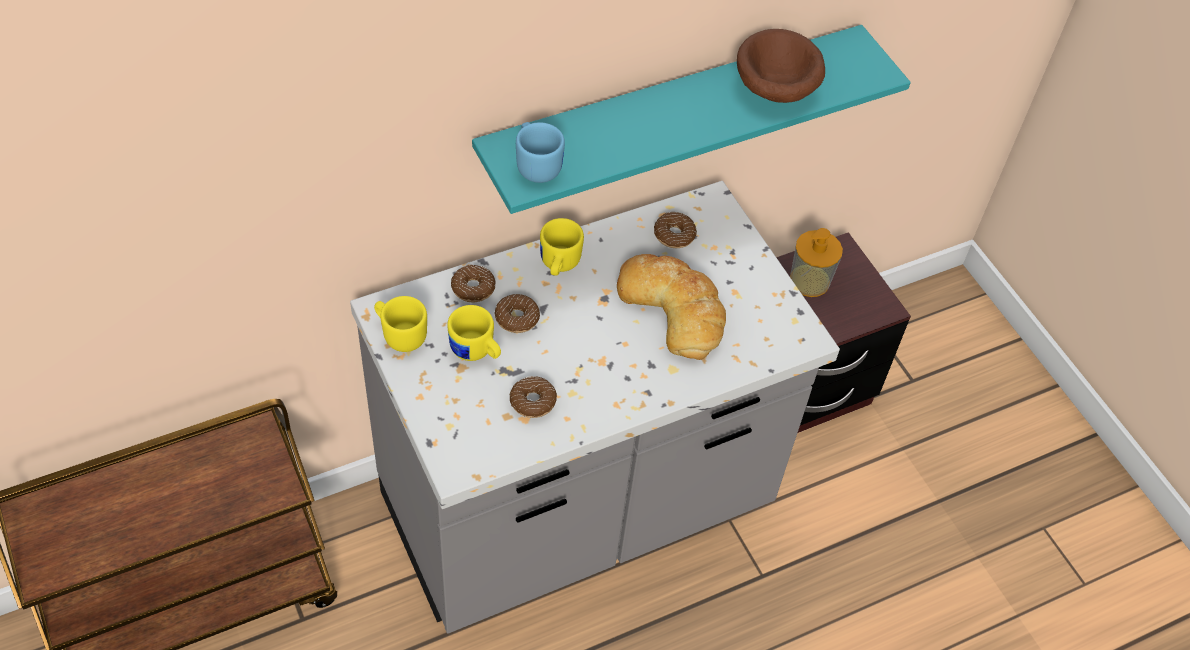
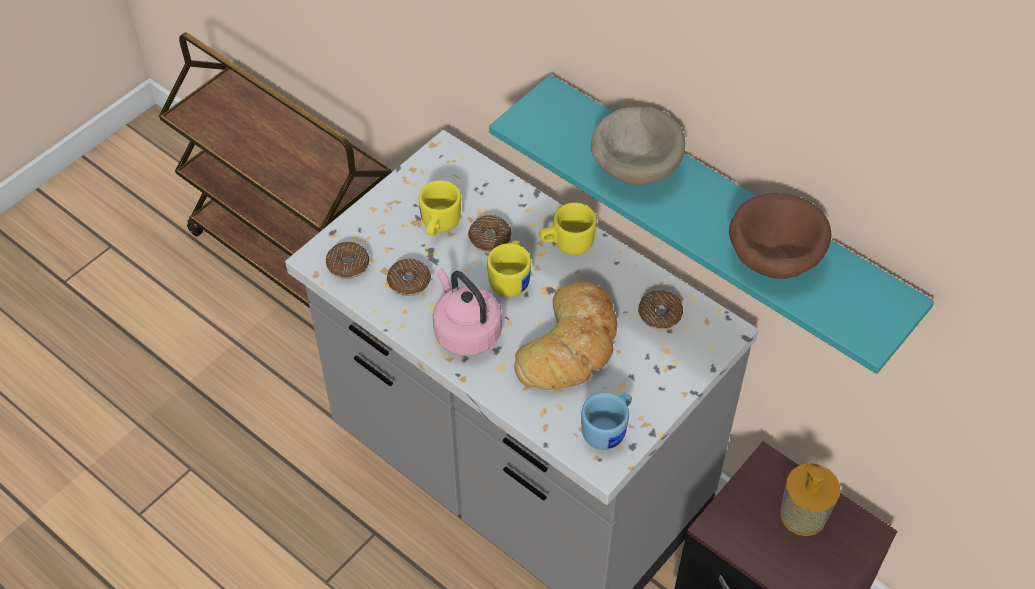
camera: 70 degrees right, 0 degrees up
(400, 334) = (428, 172): yellow mug -> yellow mug (511, 278)
(473, 288) = (503, 198): donut -> donut (348, 265)
(537, 164) = (548, 123): blue mug -> blue mug (608, 430)
(617, 379) = (465, 331): none -> pink kettle
(625, 128) = (635, 165): none -> beige bowl

